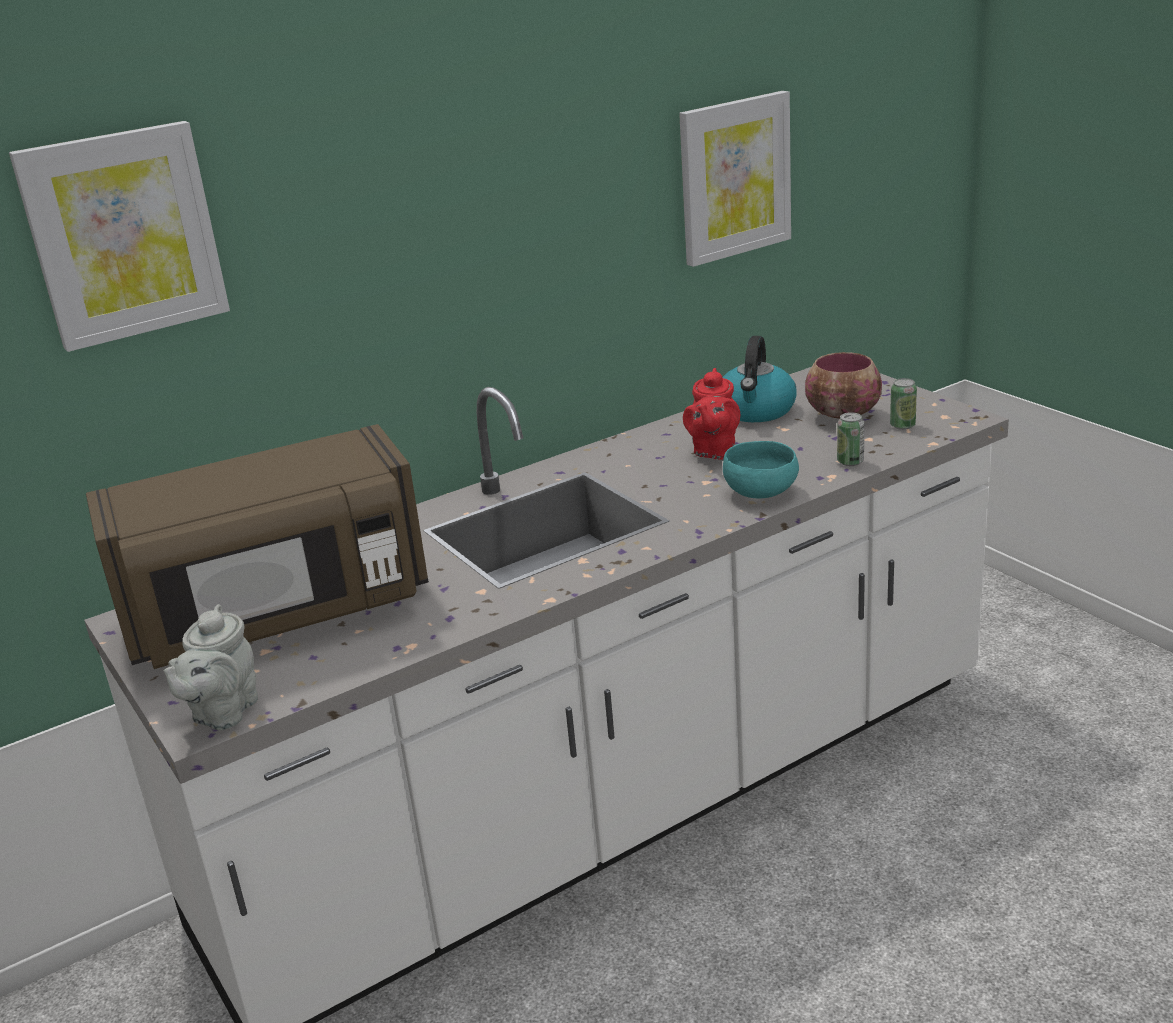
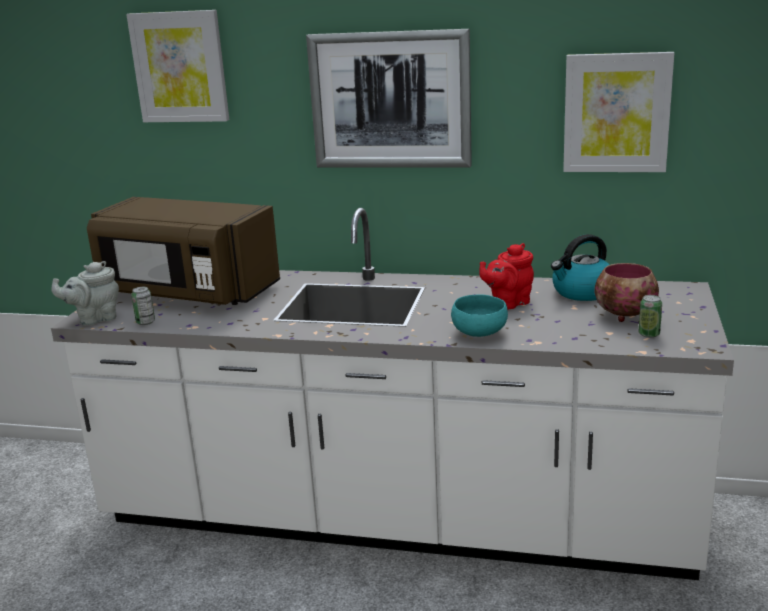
camera: 45 degrees right, 5 degrees down
(474, 219) = (390, 100): none -> picture
(850, 462) = (566, 340): can -> can (145, 322)

